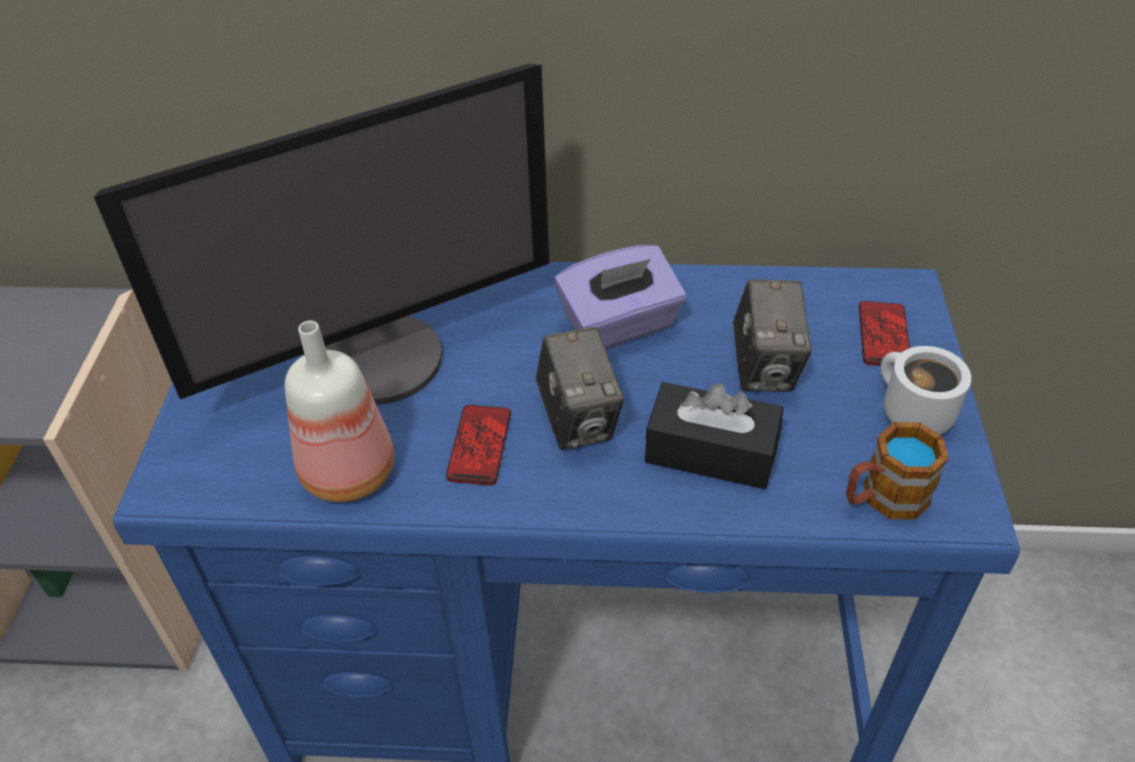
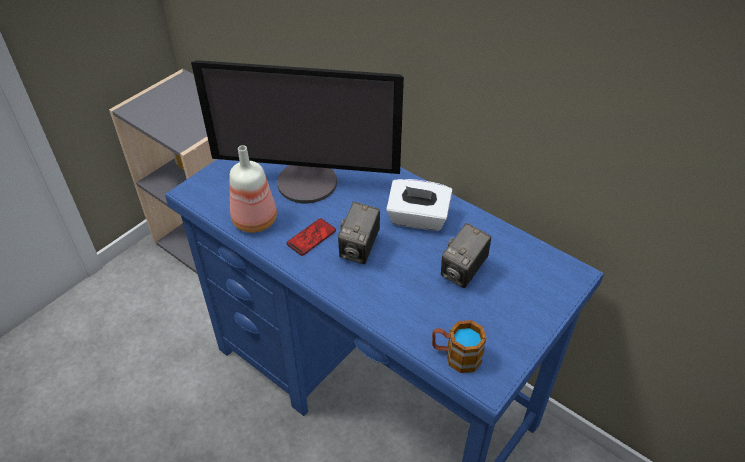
camera: 35 degrees right, 0 degrees up
(619, 325) = (418, 219): purple tissue box -> white tissue box
(711, 452) = (401, 293): black tissue box -> none
(883, 335) = (537, 288): phone -> none
(909, 414) = (509, 329): white mug -> none

